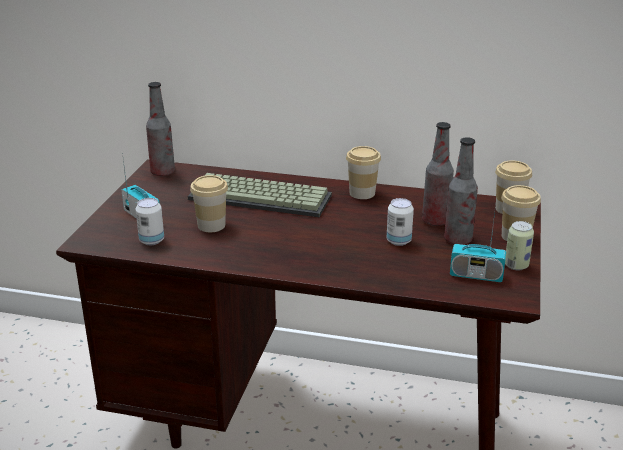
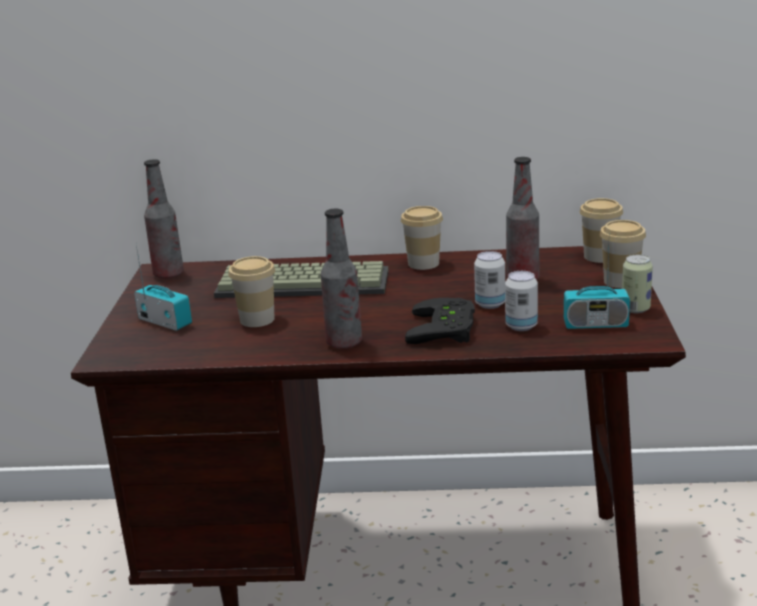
camera: 10 degrees left, 5 degrees down
(152, 241) = (190, 345): can -> can (521, 326)
(354, 259) = (447, 329): none -> black game controller
(458, 240) = (557, 293): bottle -> bottle (344, 343)

